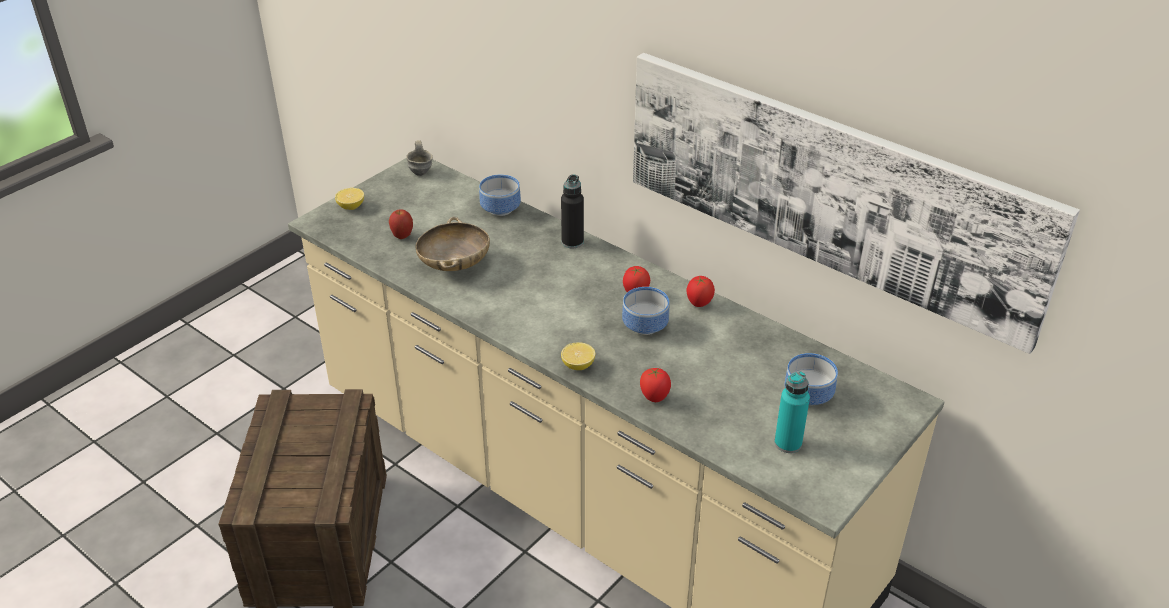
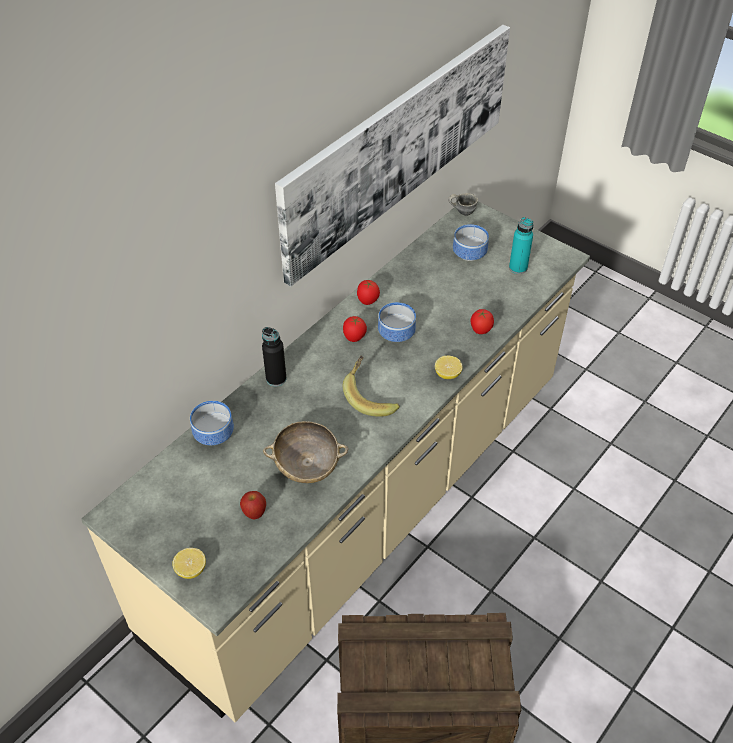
camera: 90 degrees left, 10 degrees up
(422, 171) = (127, 508): grey mug -> grey mug (463, 212)
(544, 306) = (371, 396): none -> banana

